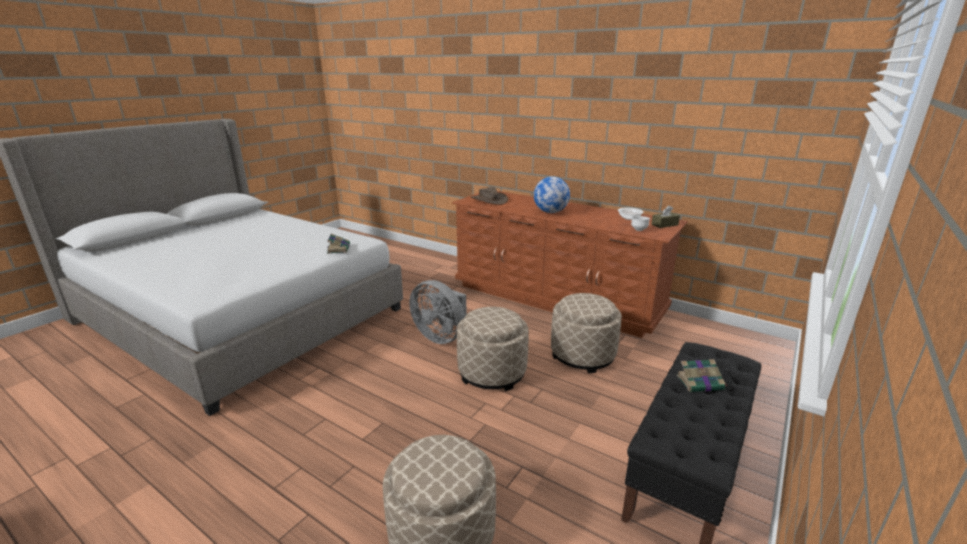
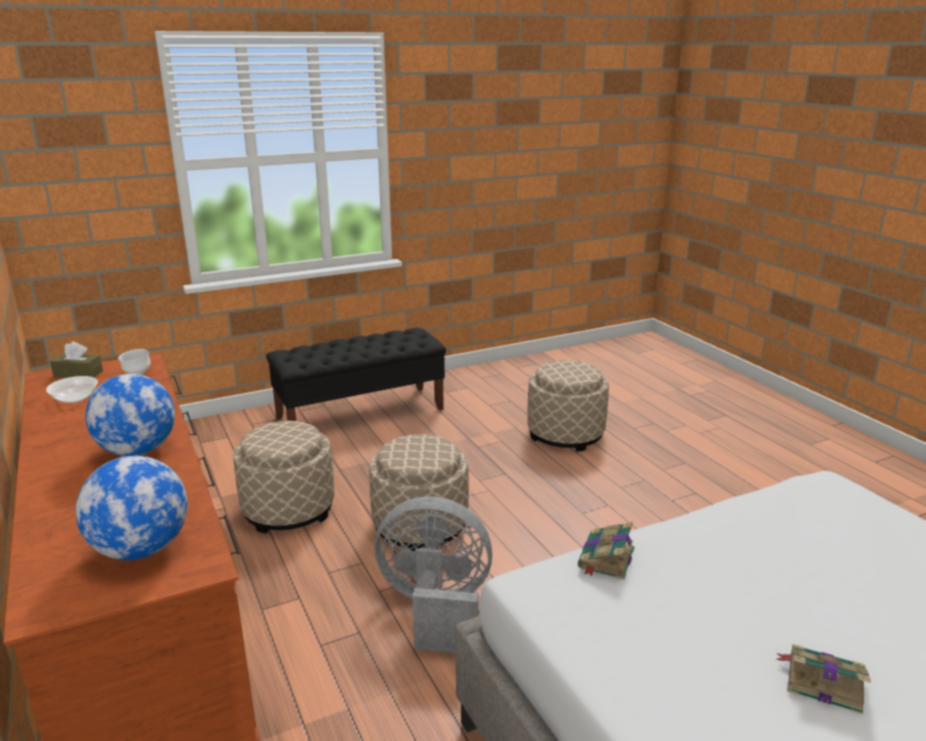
camera: 150 degrees left, 0 degrees up
(441, 336) = (435, 609): grey fan -> grey fan turned 60 degrees counterclockwise
(489, 200) = (141, 549): brown hat -> globe
(700, 383) = (343, 350): book -> book (822, 681)

